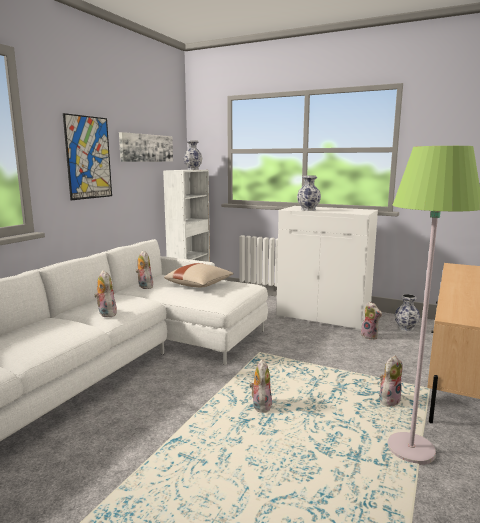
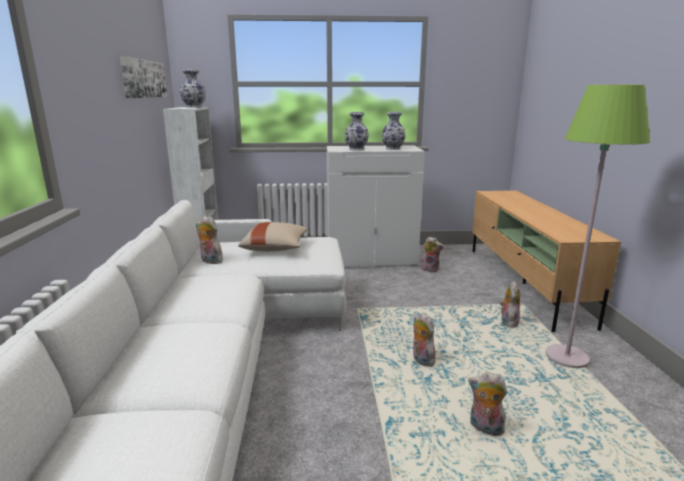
camera: 30 degrees left, 5 degrees up
(88, 157) = (98, 93): picture -> none
(106, 314) = (220, 304): plush toy -> plush toy (485, 429)
(406, 328) = (448, 256): vase -> vase (393, 149)

